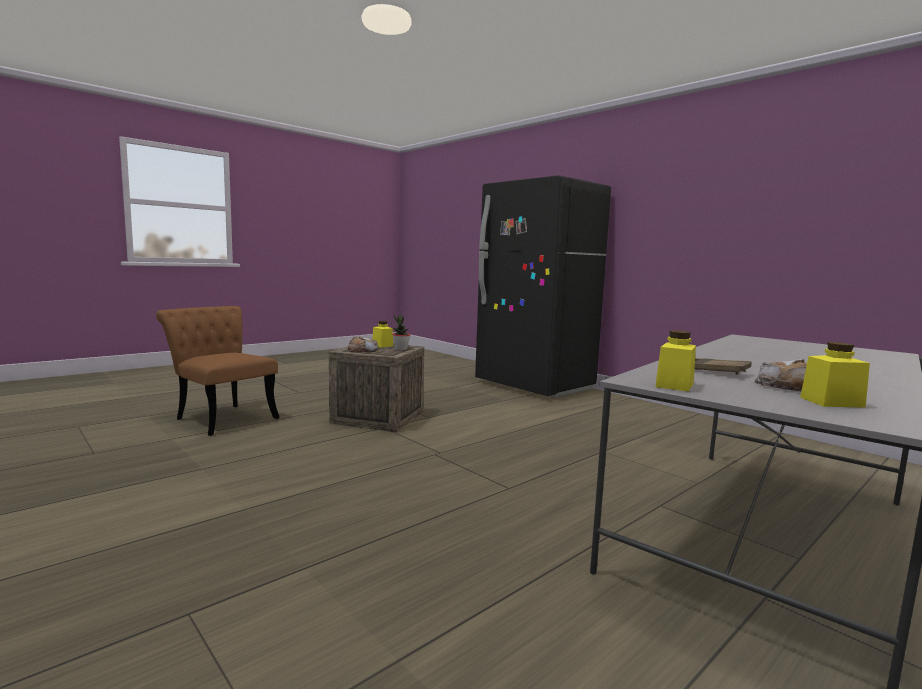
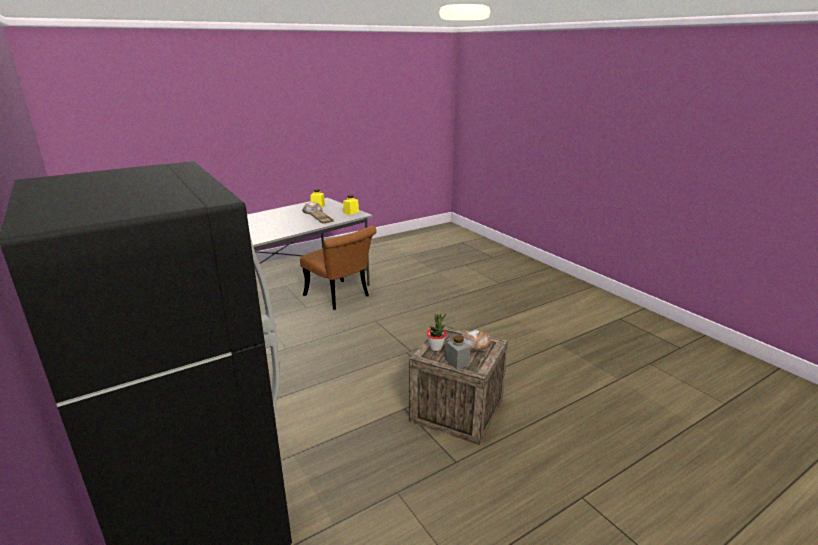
camera: 170 degrees left, 15 degrees up
(222, 418) = (613, 416): brown chair -> brown chair (340, 297)
(382, 345) = (457, 362): yellow jar -> grey jar

